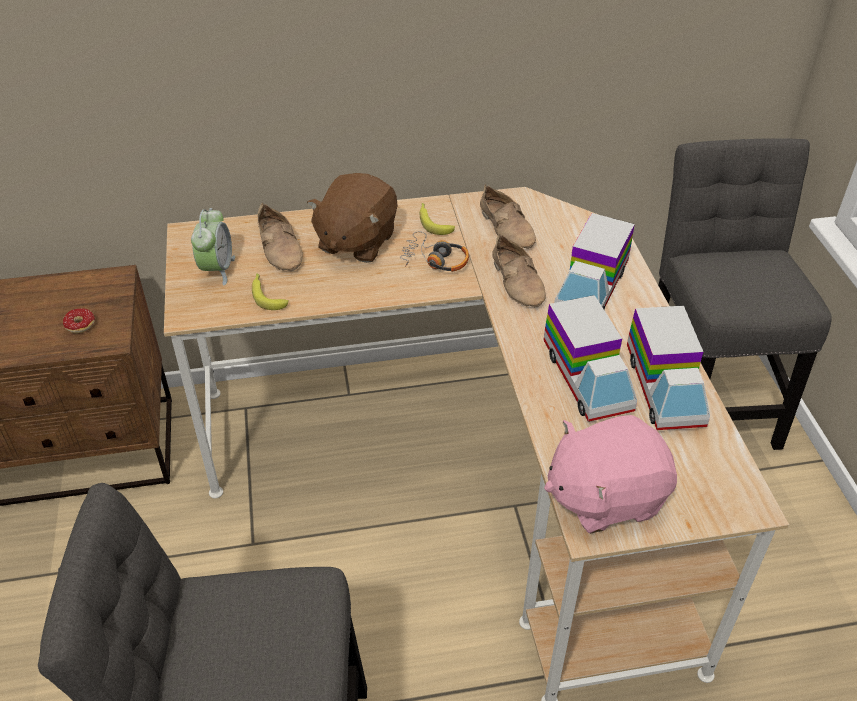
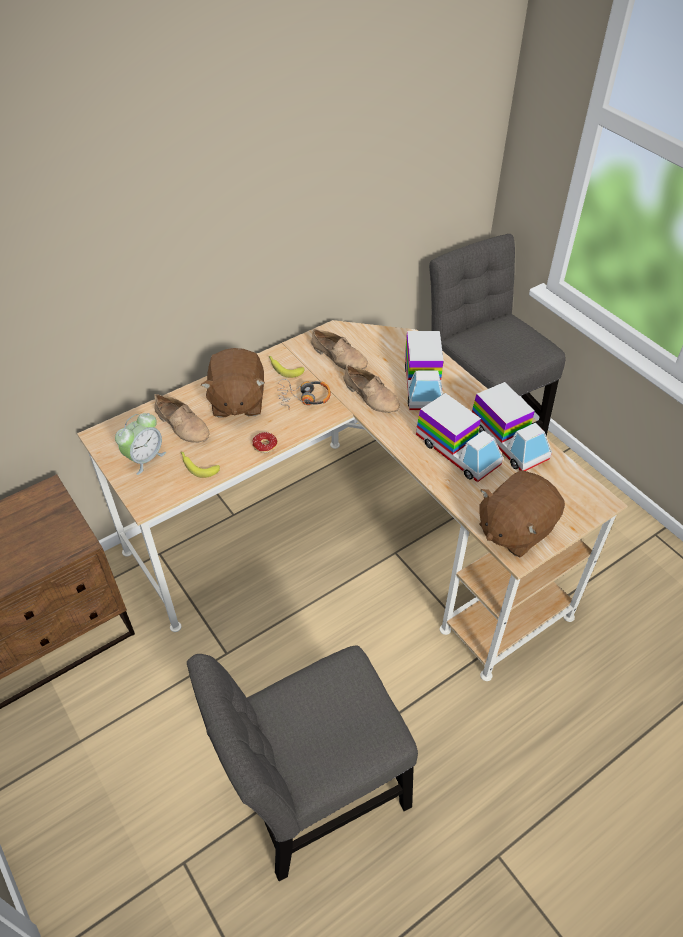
camera: 25 degrees left, 5 degrees up
(75, 327) = (41, 543): donut -> donut (262, 449)
(217, 269) = (144, 458): alarm clock -> alarm clock turned 60 degrees clockwise
(605, 496) = (514, 529): pink plush toy -> brown plush toy

